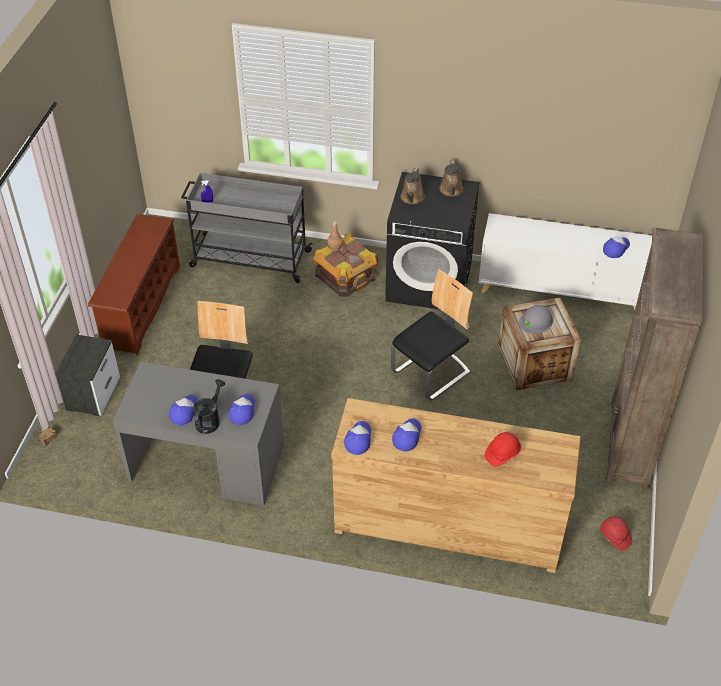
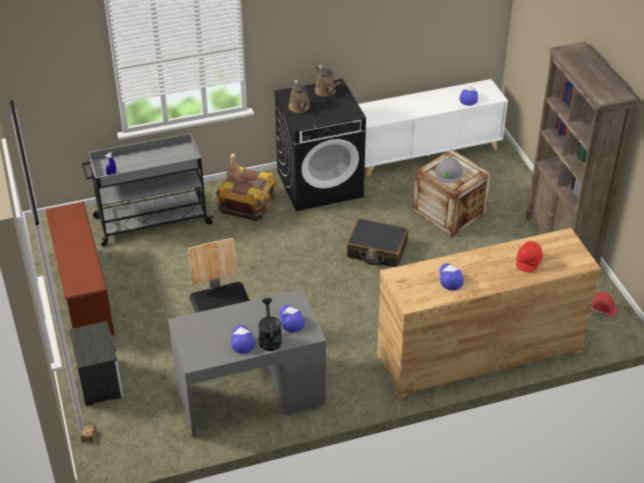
camera: 30 degrees left, 5 degrees down
(358, 439) = (415, 296): cap -> none
(431, 373) = (377, 250): chair -> black suitcase

